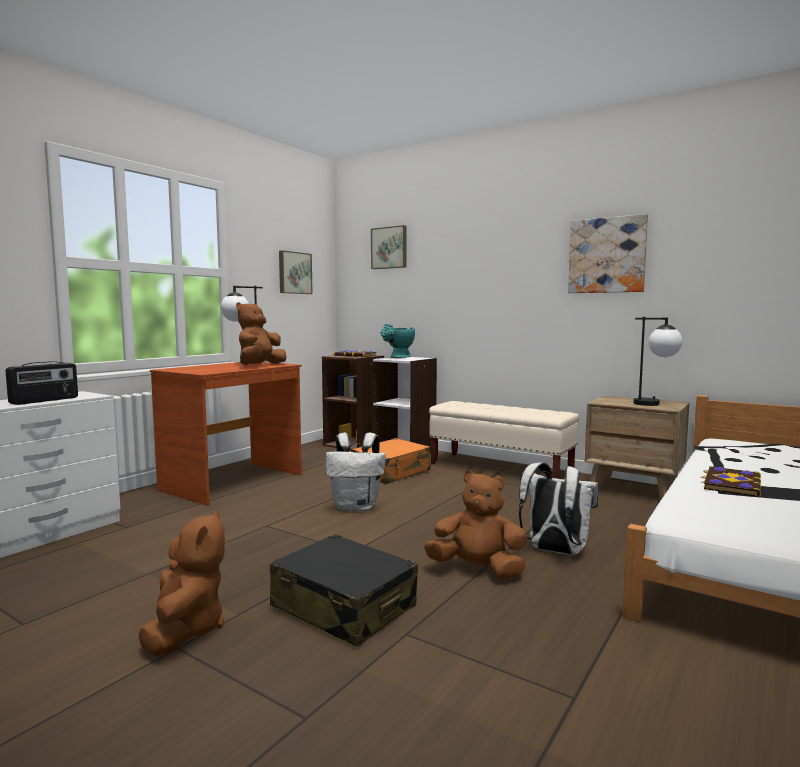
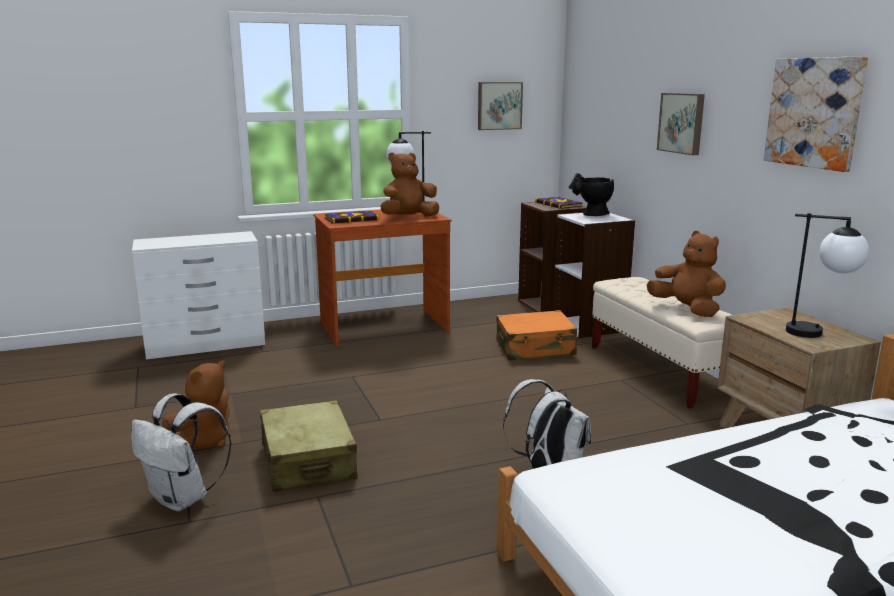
camera: 35 degrees right, 10 degrees up
(45, 400) = (206, 241): radio -> none
(344, 607) = (308, 461): black suitcase -> beige suitcase
(356, 507) = (446, 378): white backpack -> white backpack (183, 499)
(389, 248) = (606, 75): picture -> picture (682, 123)
(398, 357) = (591, 215): turquoise vase -> black vase
(477, 569) = (450, 468): brown plush toy -> brown plush toy (687, 310)
(731, 483) = (714, 461): book -> book (351, 219)

